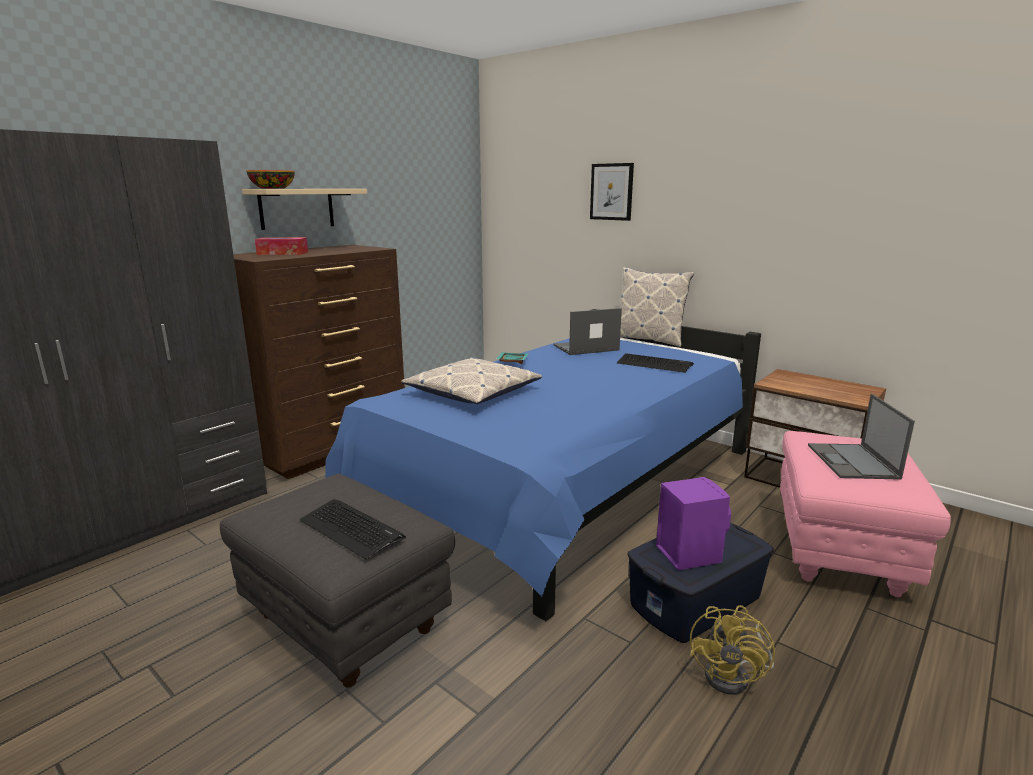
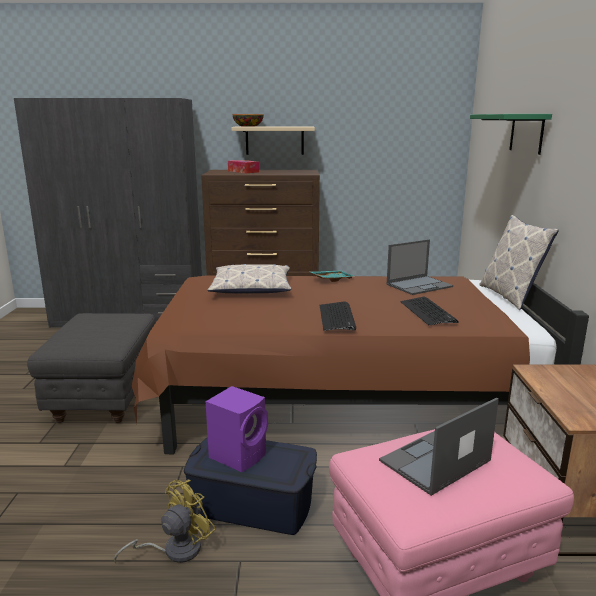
camera: 50 degrees right, 0 degrees up
(351, 529) = (85, 336): keyboard -> keyboard (337, 317)
(565, 487) = (339, 399): blue bed -> brown bed
(585, 348) = (419, 285): laptop -> laptop turned 120 degrees clockwise
(611, 192) = (526, 133): picture -> green shelf
(734, 677) = (174, 550): yellow fan -> yellow fan turned 150 degrees clockwise

